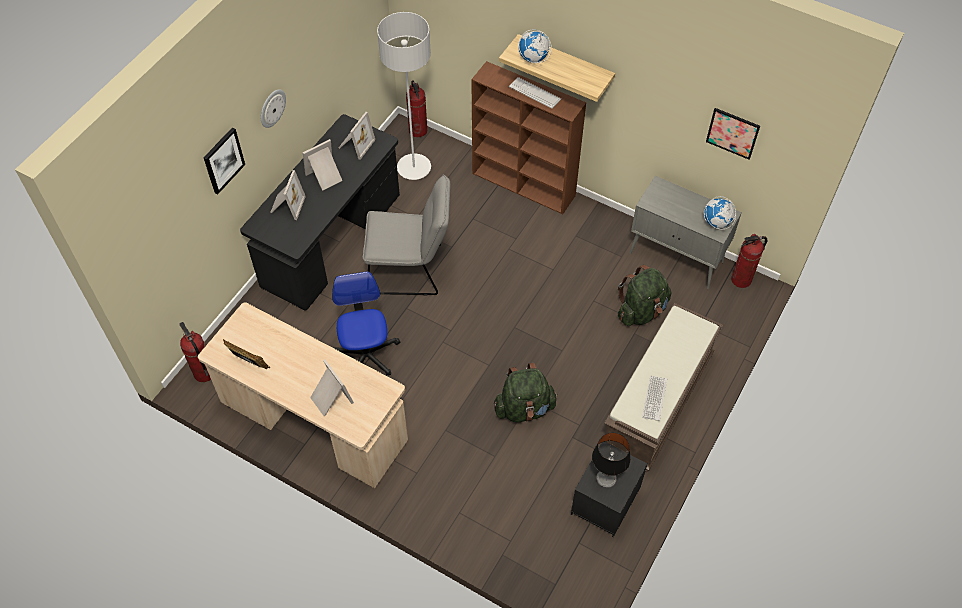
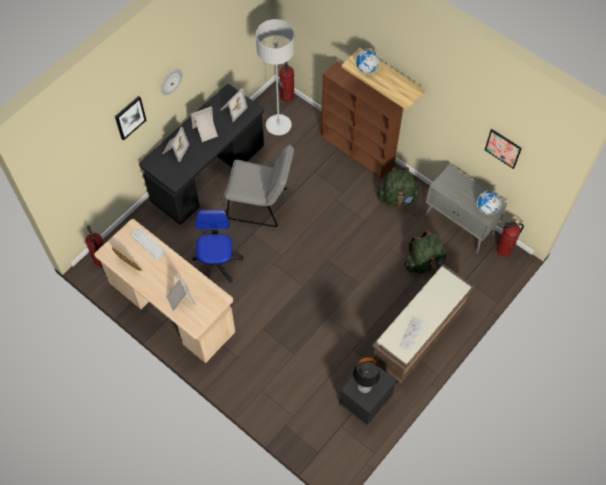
camera: 10 degrees right, 5 degrees up
(524, 408) = (322, 322): green backpack -> green backpack (397, 198)
(534, 93) = (367, 92): keyboard -> keyboard (148, 244)

